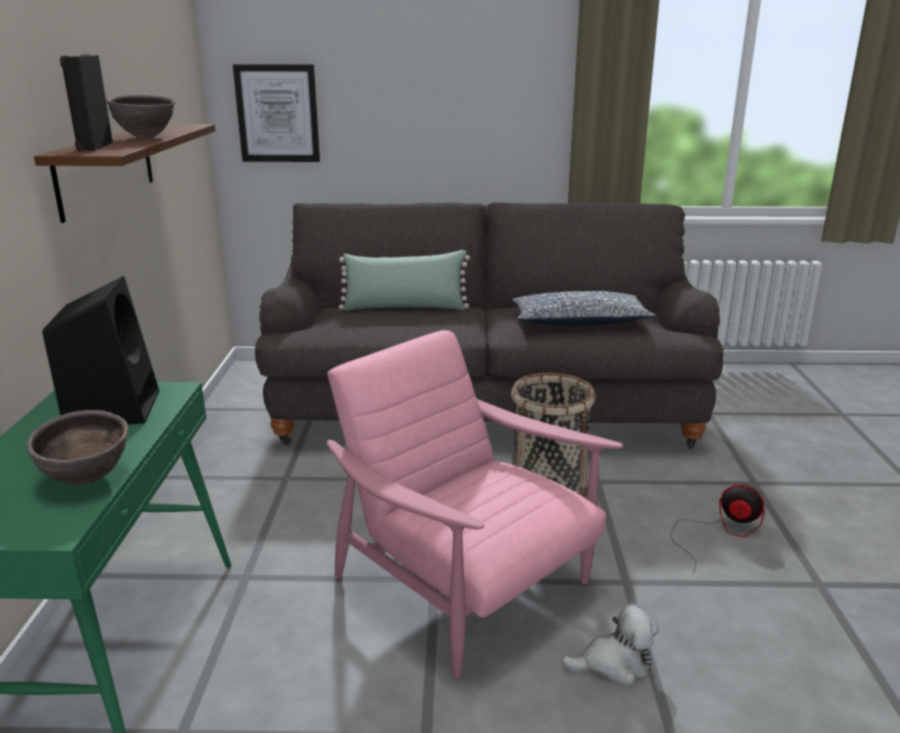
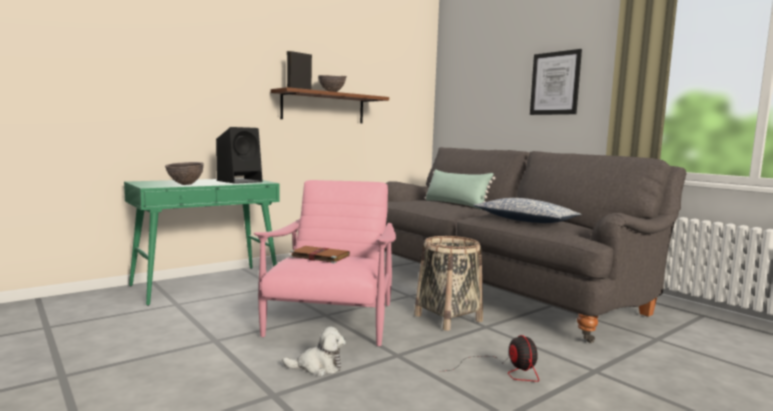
camera: 50 degrees right, 15 degrees down
(277, 113) = (460, 106): picture -> picture (555, 83)
(469, 502) = (318, 256): none -> brown book
(614, 664) = (318, 367): plush toy -> plush toy turned 45 degrees counterclockwise

